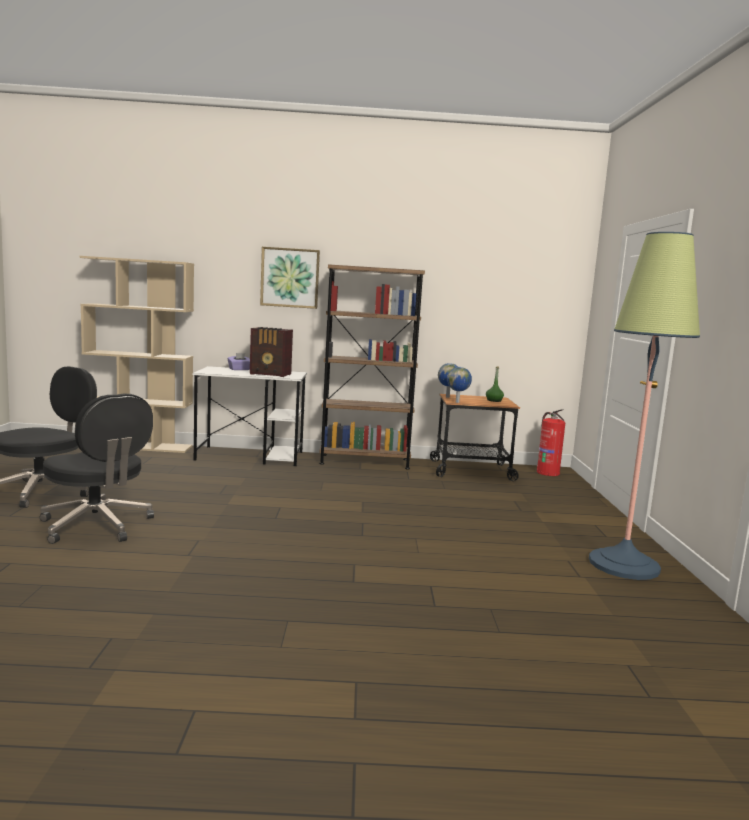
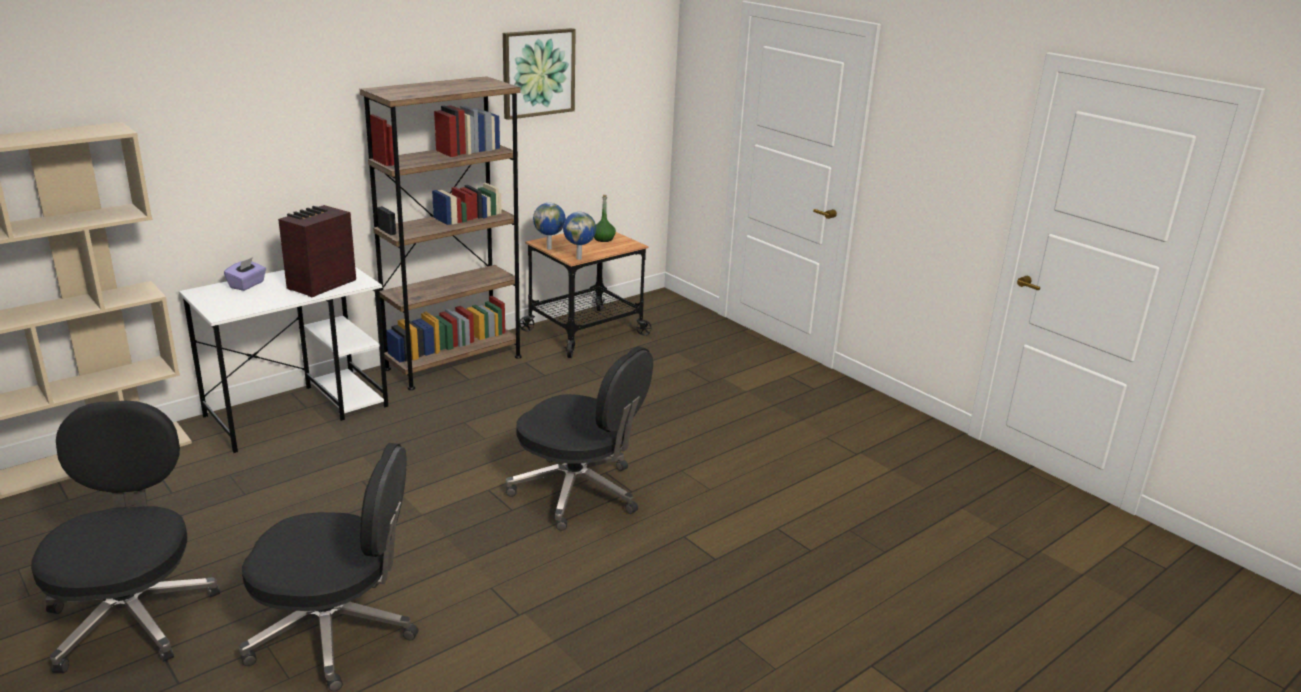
camera: 40 degrees left, 15 degrees up
(271, 374) = (320, 285): radio -> radio turned 150 degrees clockwise
(290, 278) = (294, 116): picture -> picture (538, 73)
(328, 525) = (578, 492): none -> black office chair
(547, 472) = (656, 306): fire extinguisher -> none
(623, 565) = (866, 422): floor lamp -> none

